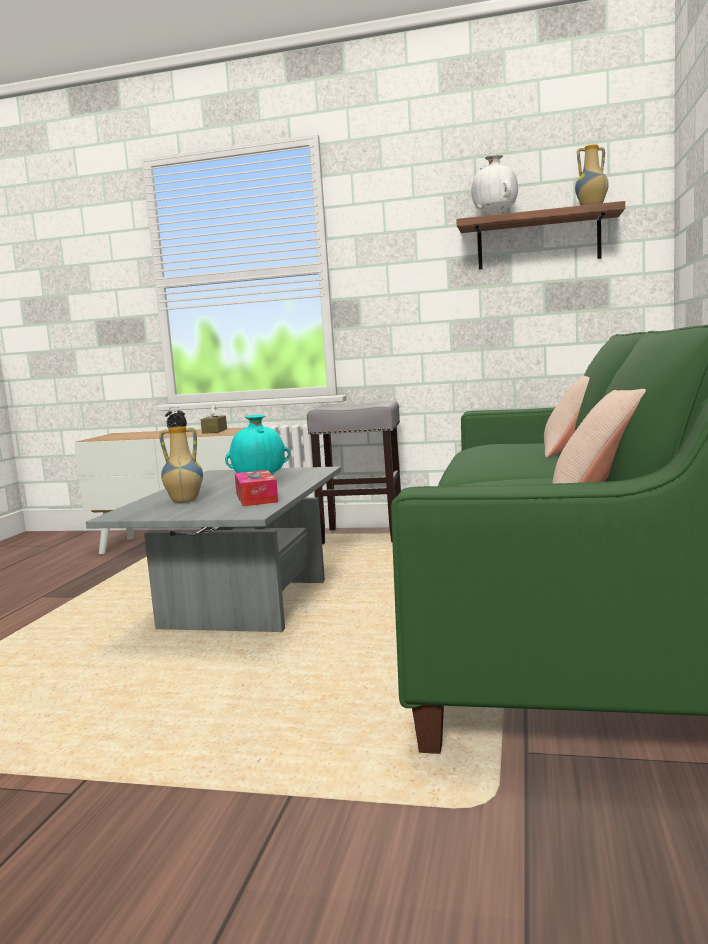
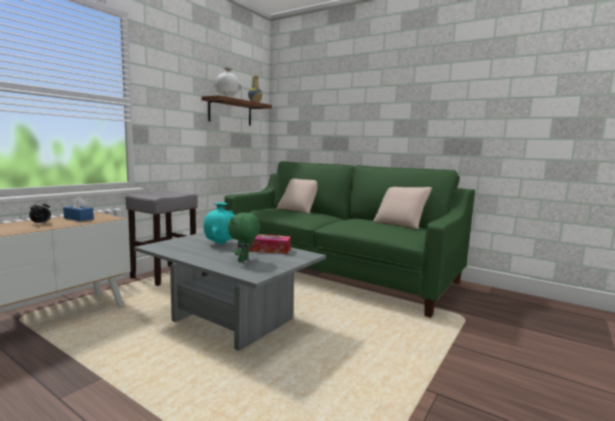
camera: 70 degrees left, 0 degrees up
(184, 501) = (244, 260): vase -> green plush toy
(214, 431) = (78, 218): brown tissue box -> blue tissue box

